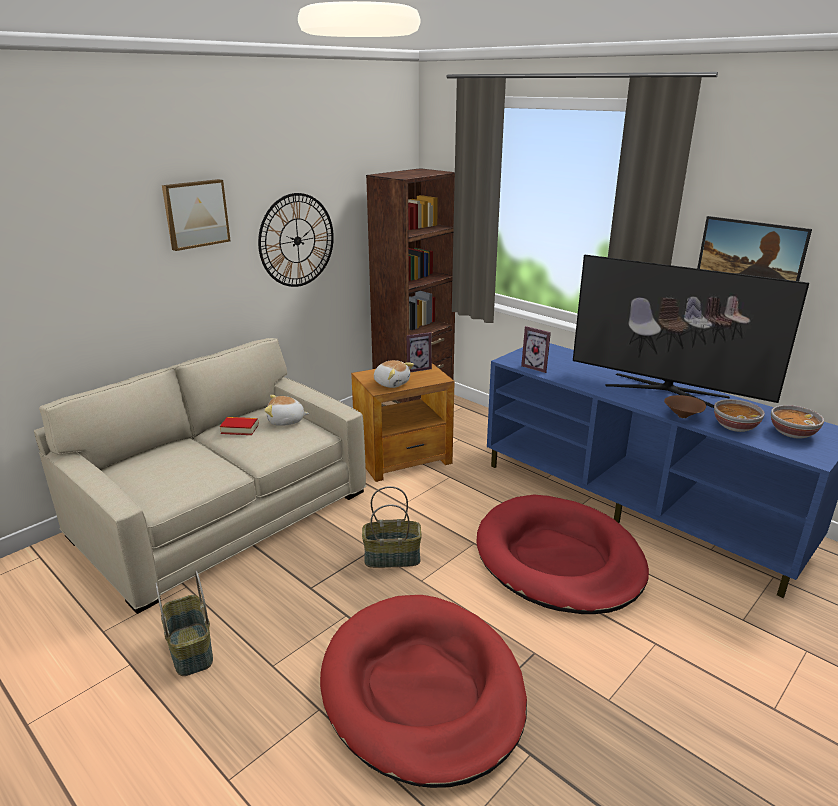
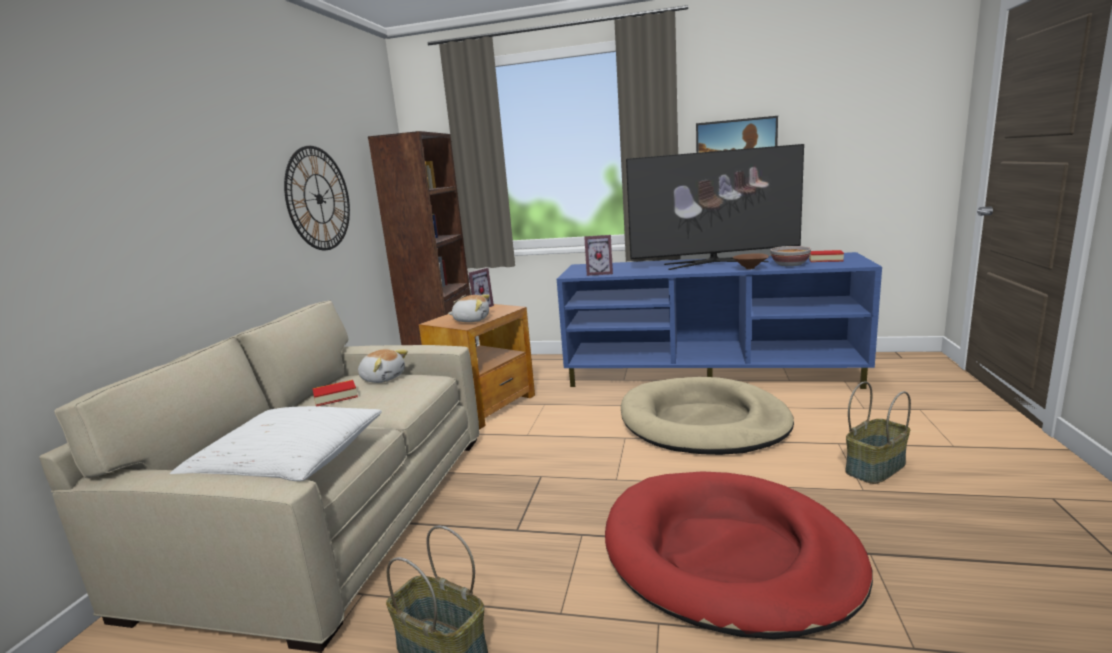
camera: 30 degrees left, 10 degrees down
(160, 481) = (289, 462): none -> white pillow
(195, 214) = (219, 153): picture -> none
(286, 421) = (383, 378): plush toy -> plush toy turned 120 degrees counterclockwise
(392, 557) = (567, 474): basket -> basket (874, 467)
(559, 559) = (703, 422): red dog bed -> beige dog bed
(791, 433) = (825, 260): bowl -> book

